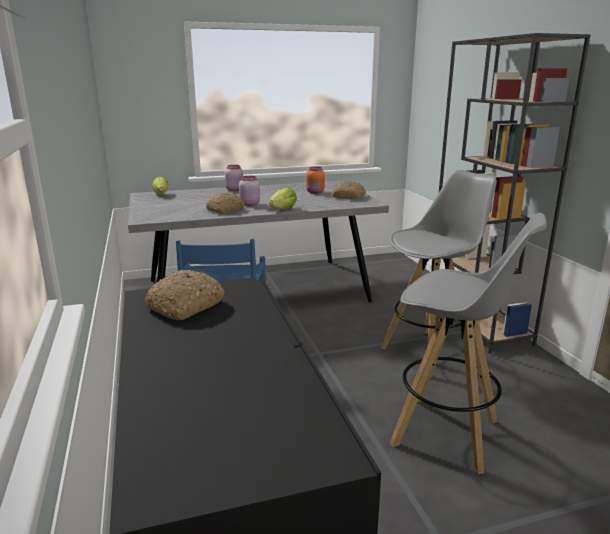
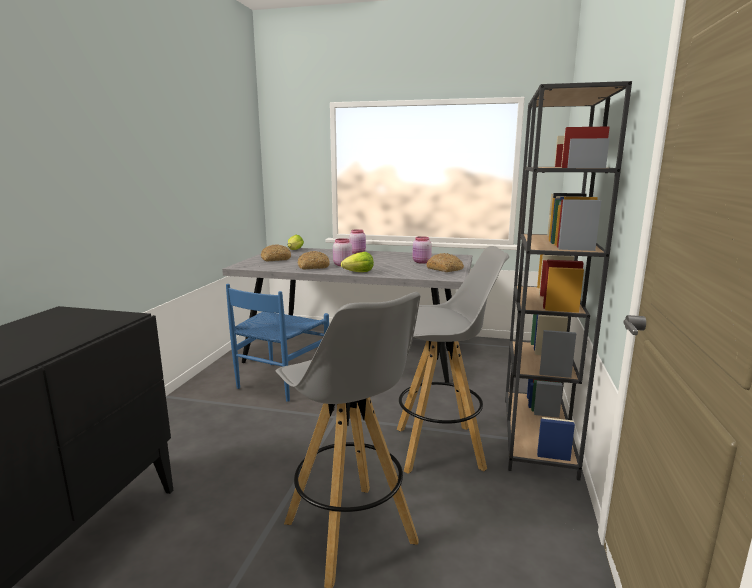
camera: 30 degrees right, 5 degrees down
(185, 306) = (57, 323): bread -> bread (275, 259)
(315, 192) = (421, 262): orange jar -> pink jar

